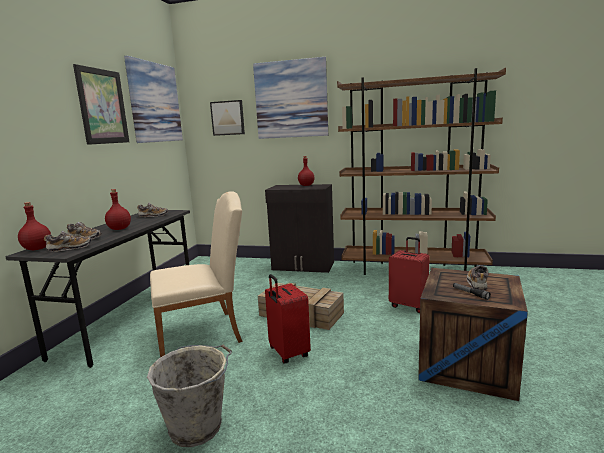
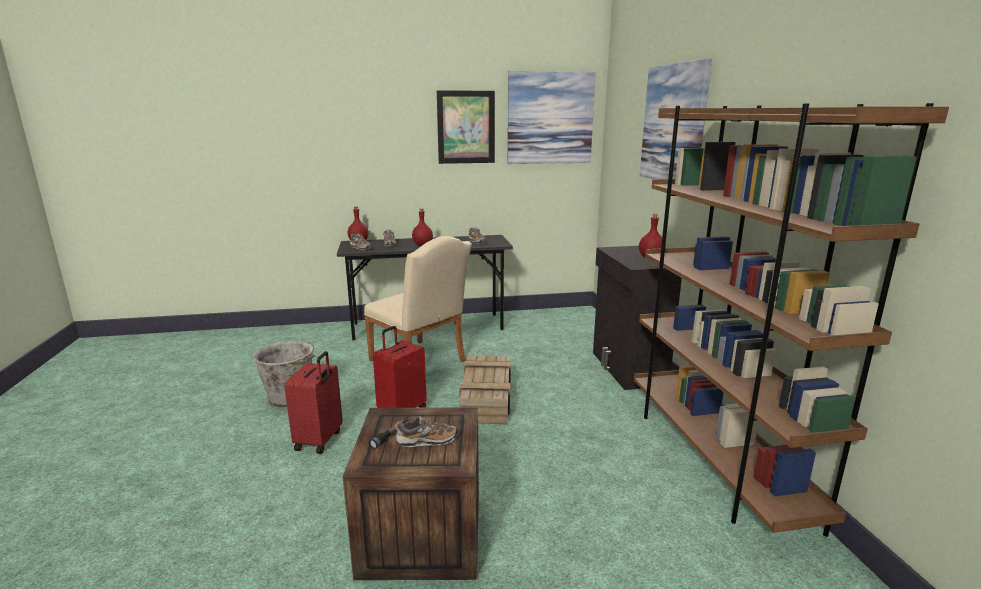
camera: 65 degrees right, 5 degrees up
(228, 118) = (627, 141): picture -> none
(409, 305) = (564, 470): red suitcase -> red suitcase (320, 440)

